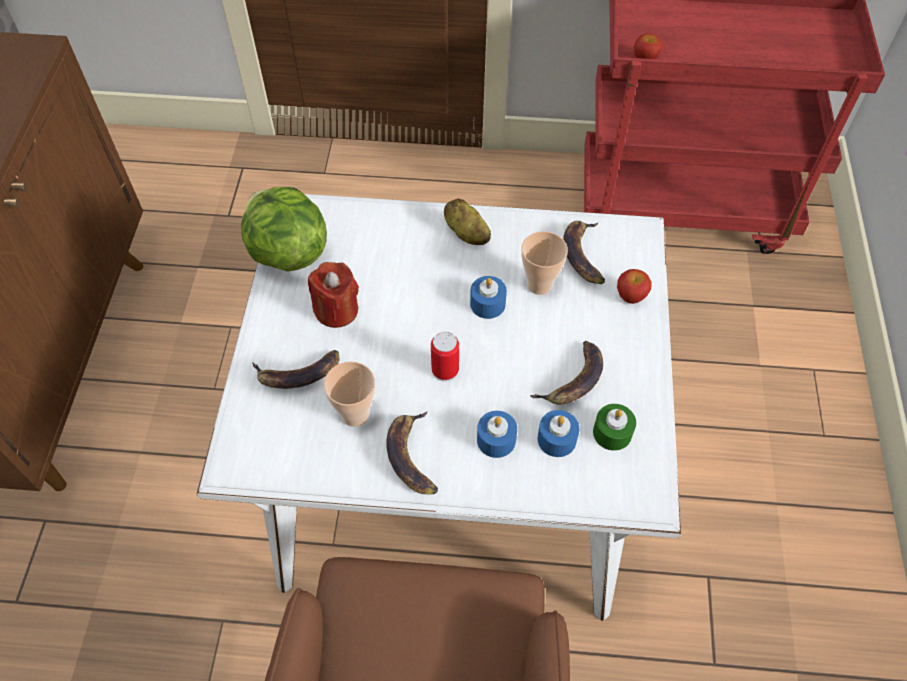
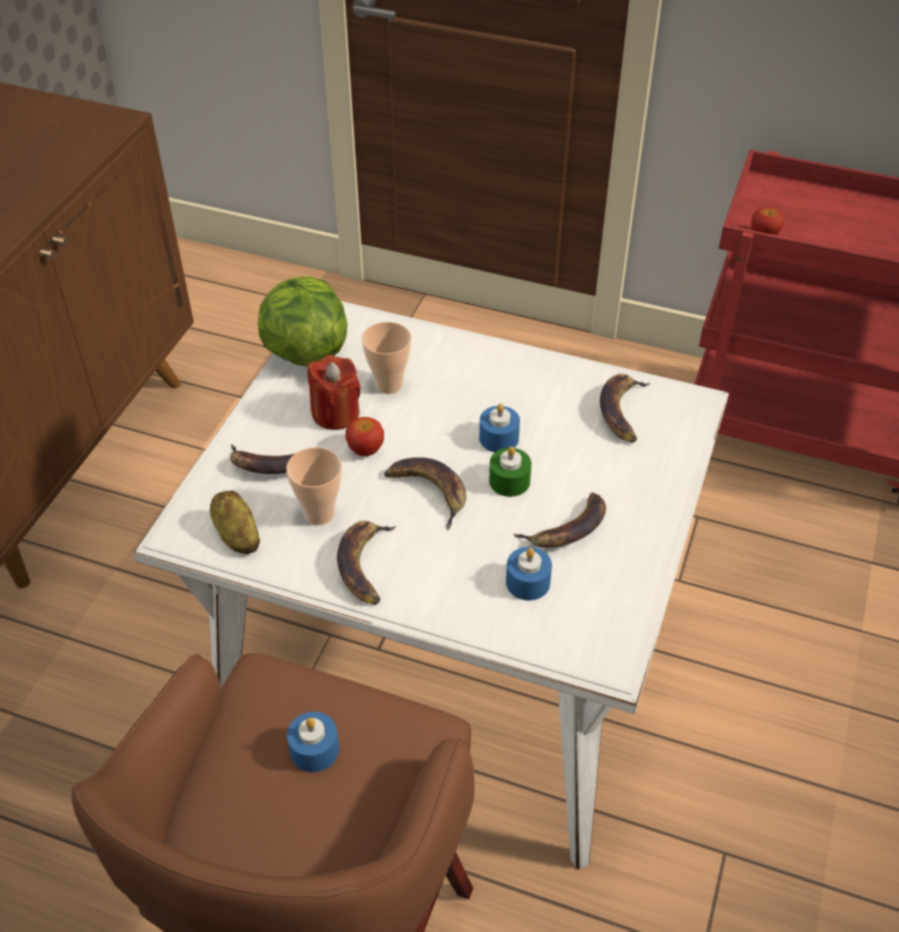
camera: 15 degrees right, 10 degrees down
(445, 370) = (429, 492): can -> banana
(466, 233) = (500, 367): potato -> potato (236, 535)
(496, 440) = (461, 569): blue candle -> blue candle (314, 750)
(539, 284) = (563, 431): cup -> cup (388, 384)
(612, 433) = (592, 589): green candle -> green candle (509, 481)
(630, 296) = (662, 461): apple -> apple (365, 449)

